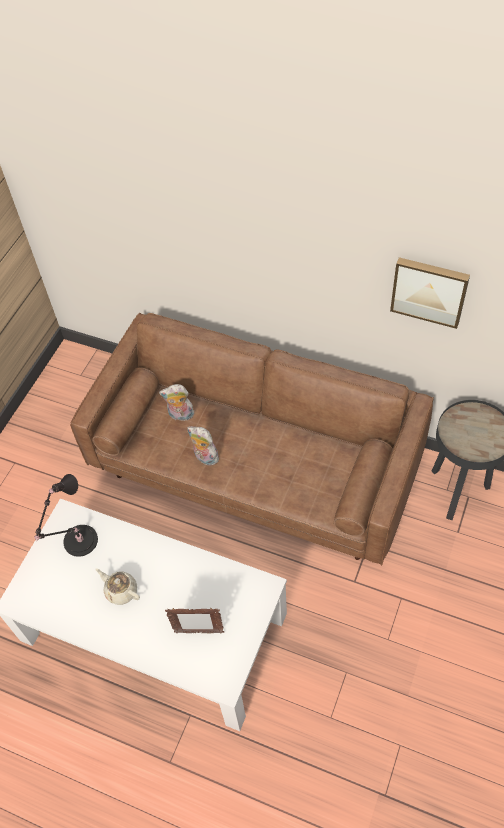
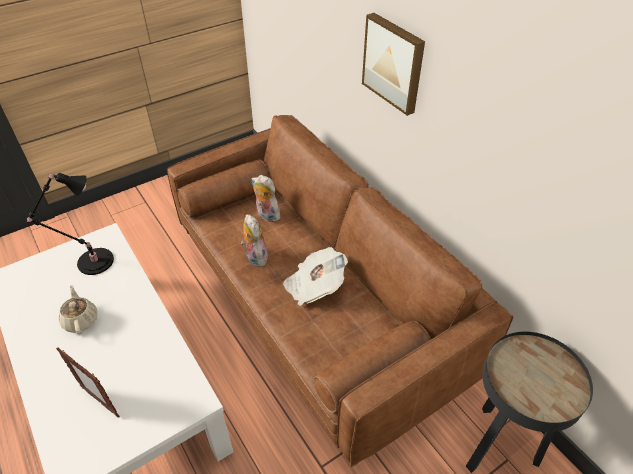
camera: 30 degrees right, 10 degrees down
(272, 454) = (314, 286): none -> newspaper
(429, 290) = (550, 157): picture -> picture (394, 63)

